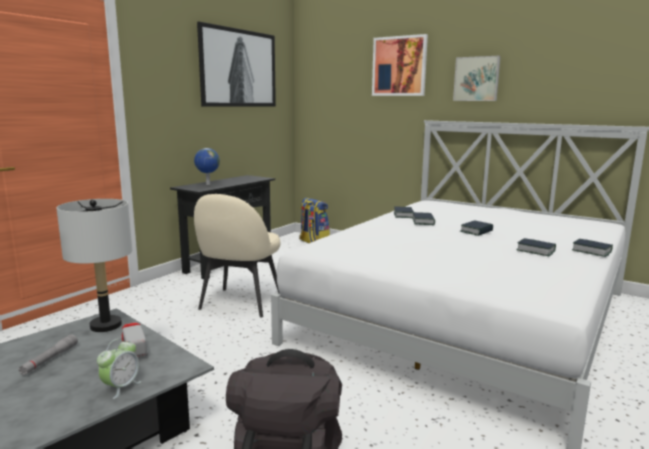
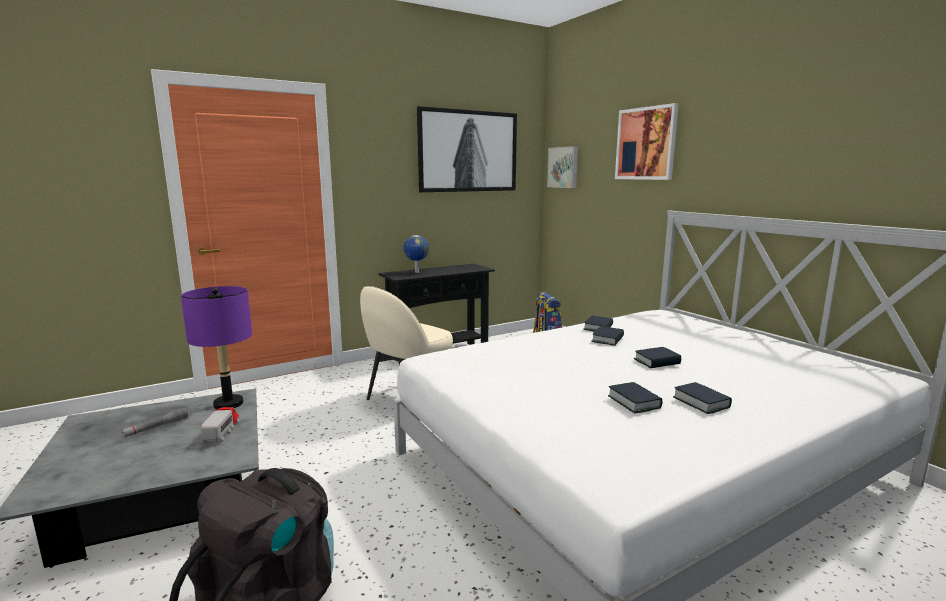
camera: 25 degrees right, 0 degrees up
(105, 325) = (228, 404): grey table lamp -> purple table lamp
(121, 387) = (170, 468): alarm clock -> none
(476, 79) = (734, 159): picture -> picture (563, 167)
(591, 251) = (792, 417): book -> book (634, 402)

